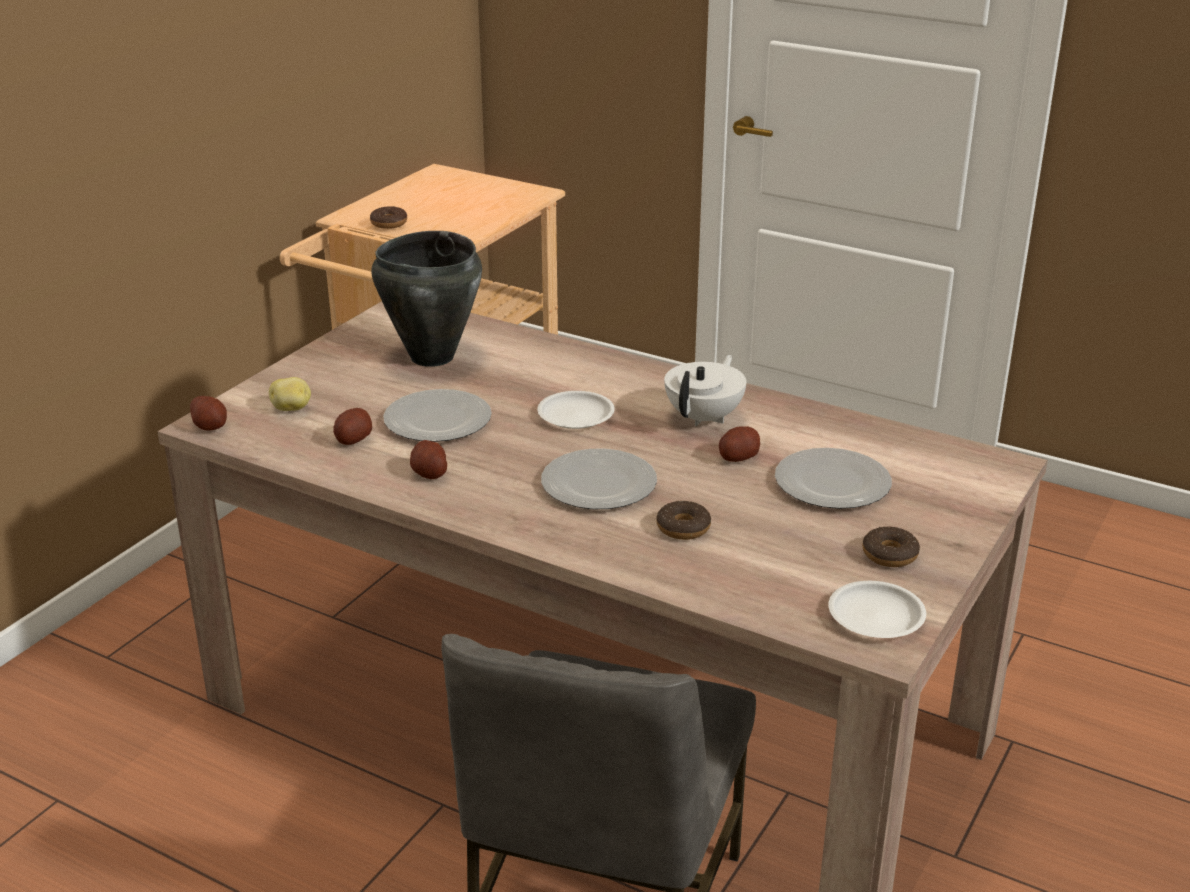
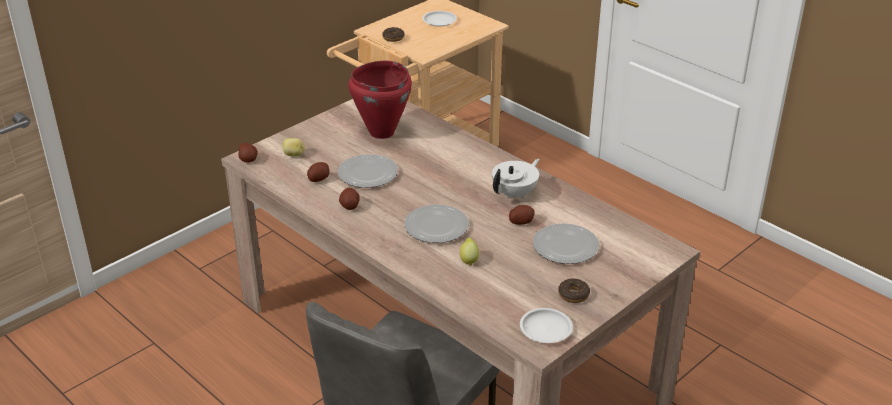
camera: 15 degrees right, 5 degrees up
(431, 357) = (381, 132): black cooking pot -> red cooking pot
(576, 415) = (444, 181): white plate -> white plate (439, 21)
(683, 528) = (469, 260): donut -> lemon

